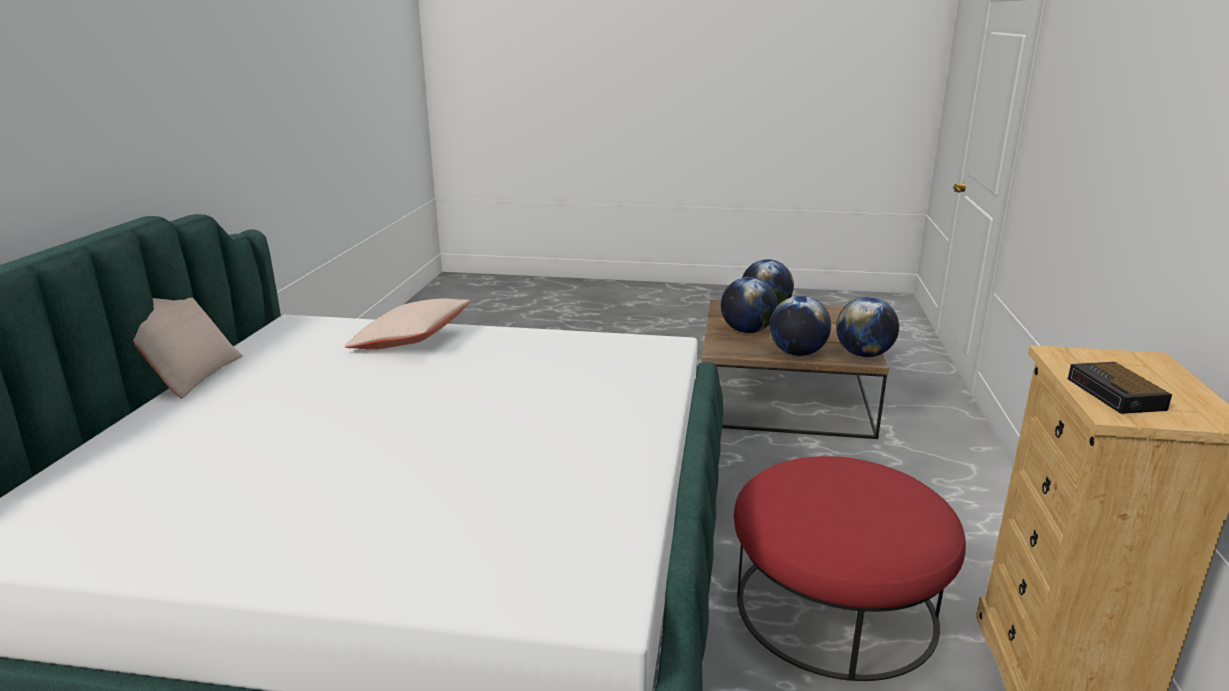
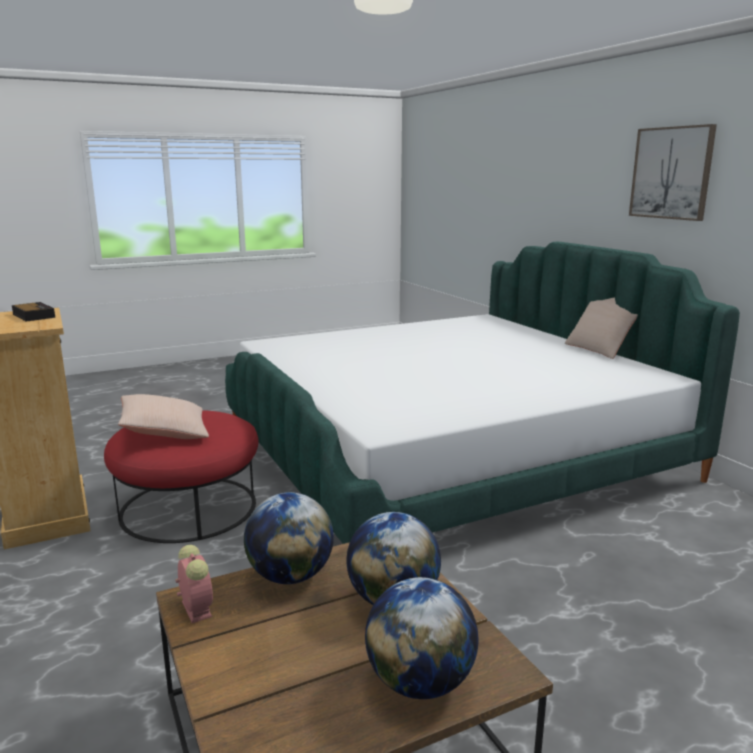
camera: 145 degrees right, 5 degrees down
(107, 93) = (671, 173): none -> picture
(411, 341) = (560, 386): beige pillow -> beige pillow (165, 432)
(863, 355) = (195, 608): globe -> alarm clock

